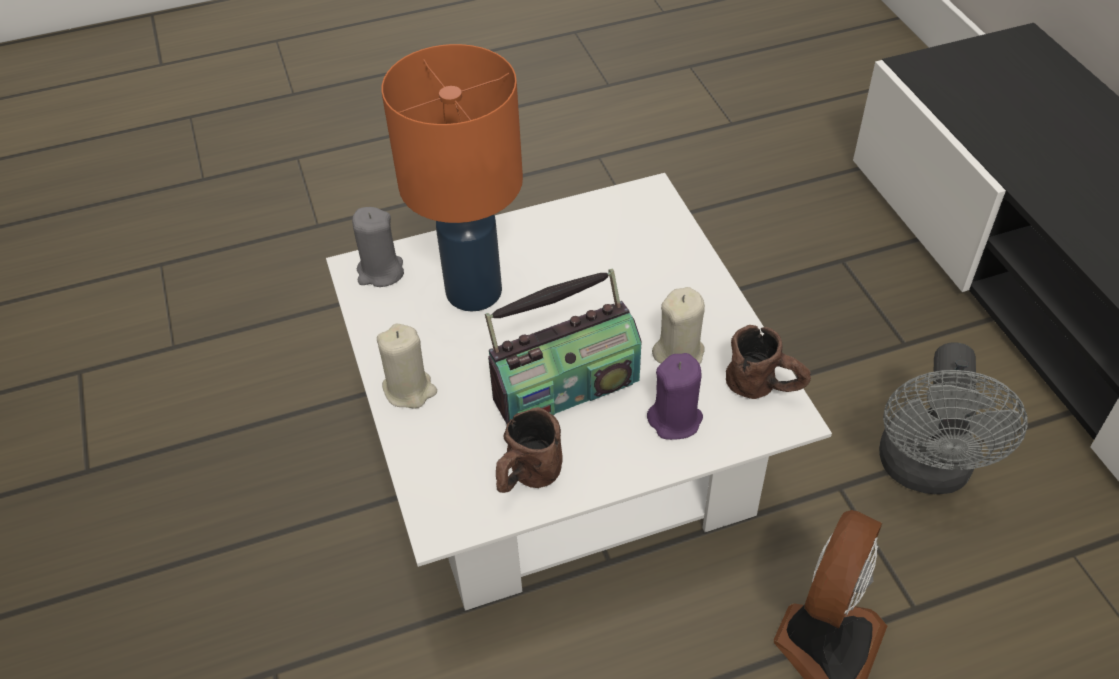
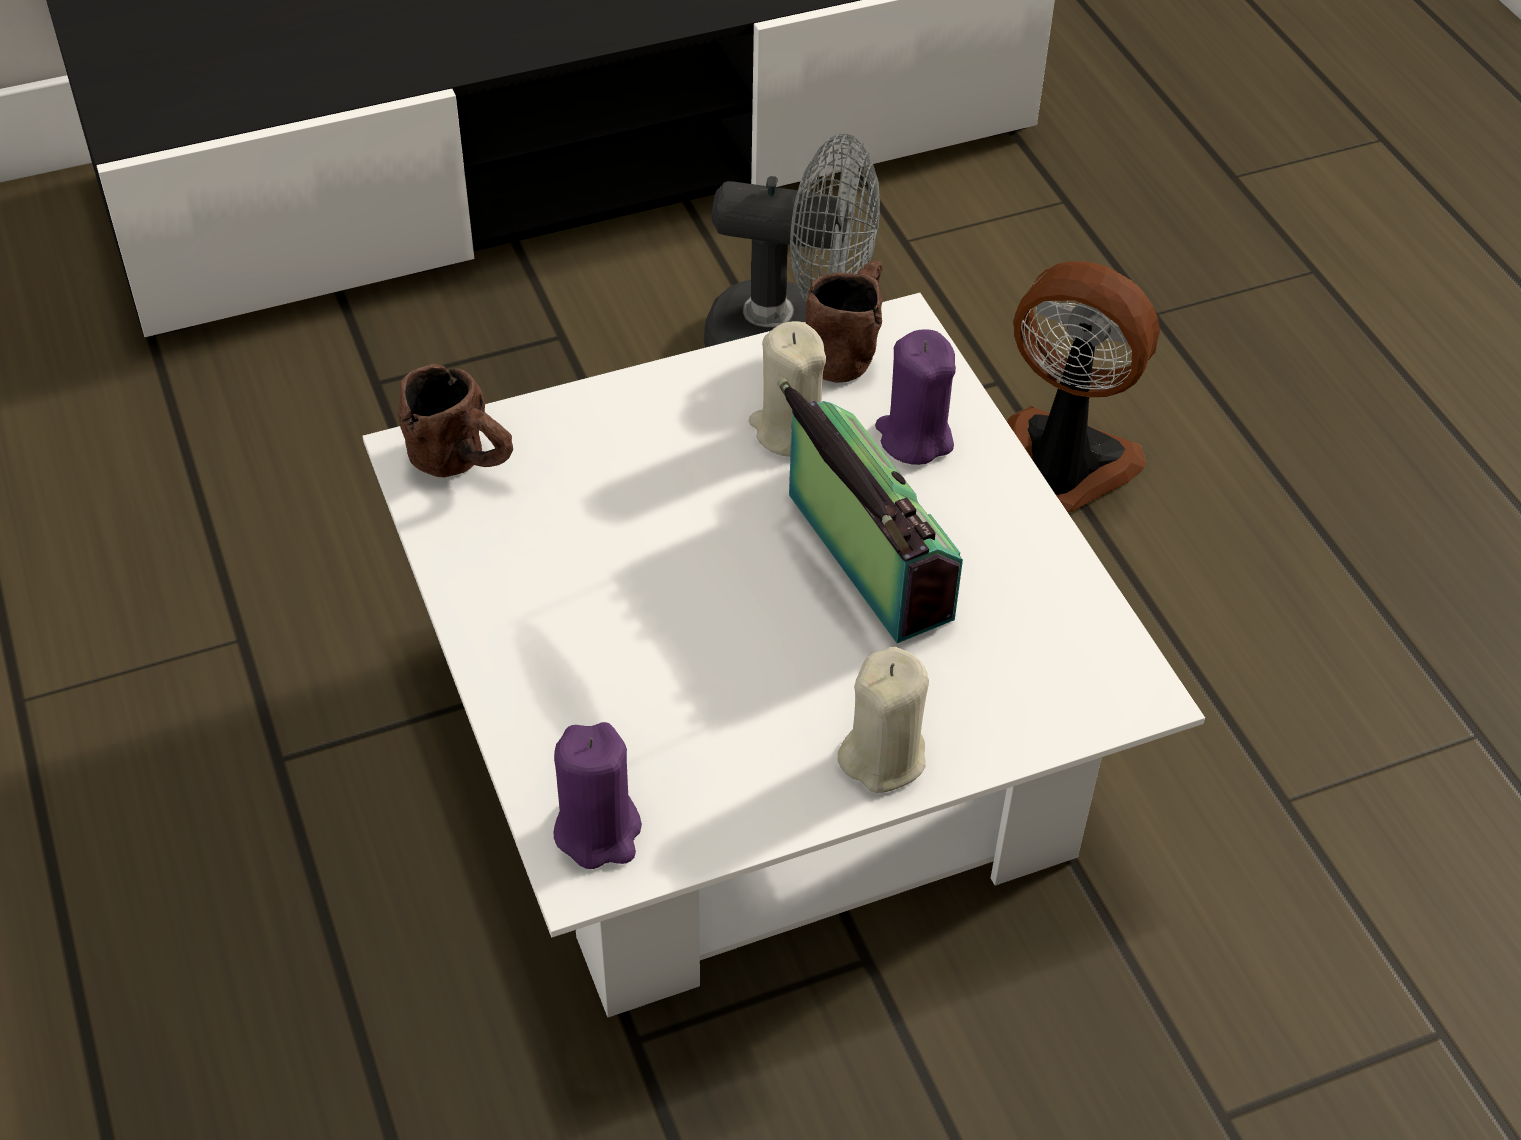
camera: 95 degrees left, 0 degrees up
(380, 272) = (598, 831): grey candle -> purple candle
(472, 291) = (651, 687): orange table lamp -> none
(526, 479) = (1041, 598): brown mug -> brown mug (465, 463)

